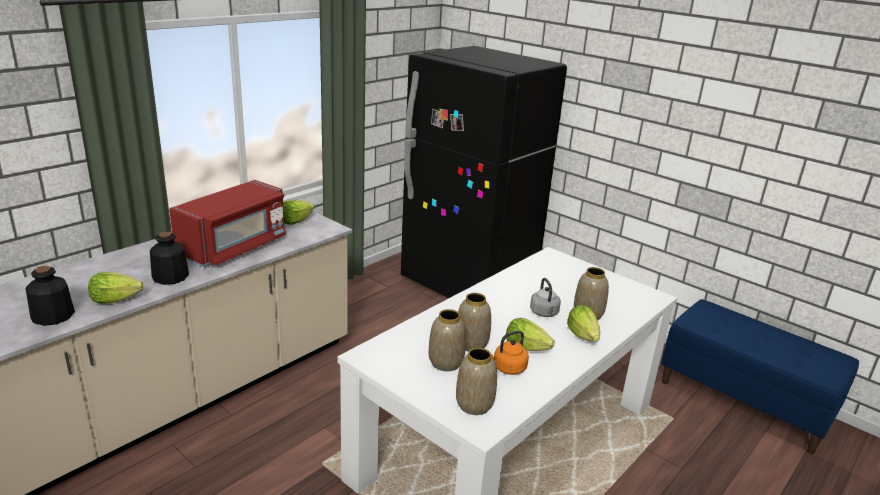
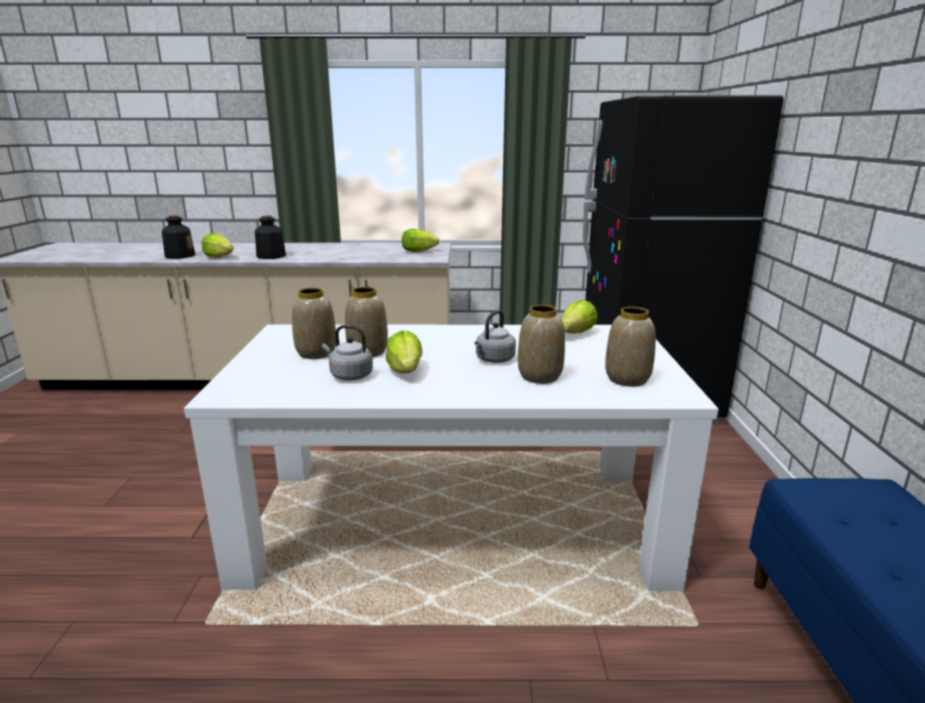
camera: 50 degrees right, 5 degrees down
(234, 247) = (343, 253): red microwave -> none
(474, 405) = (260, 381): vase -> vase (627, 379)
(507, 368) = (349, 375): orange kettle -> grey kettle
(583, 335) = (487, 386): lettuce -> lettuce (577, 334)

